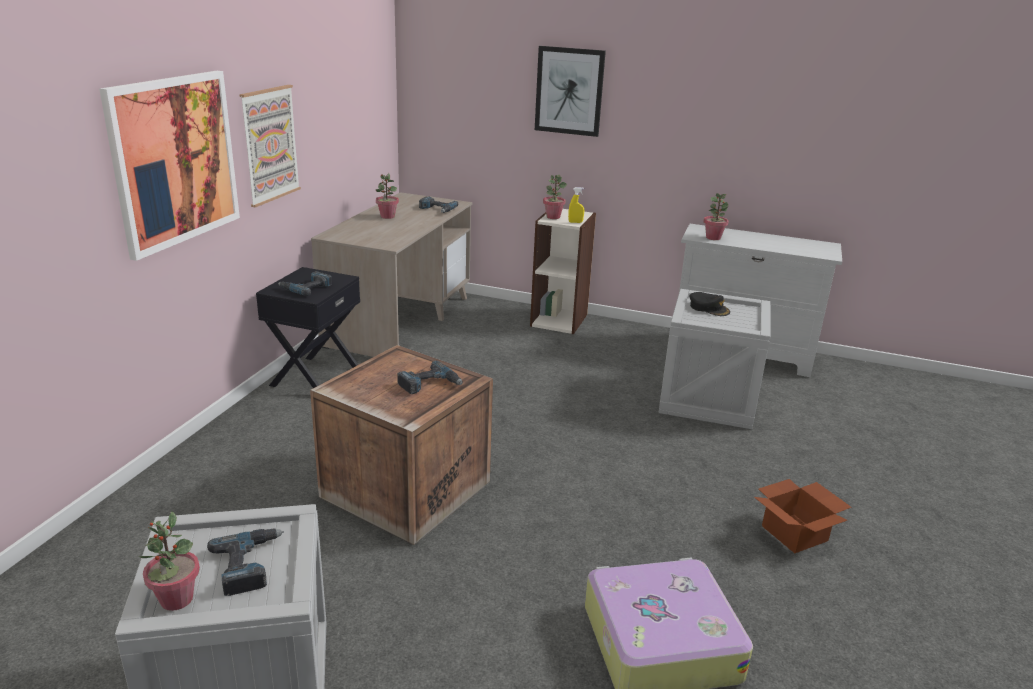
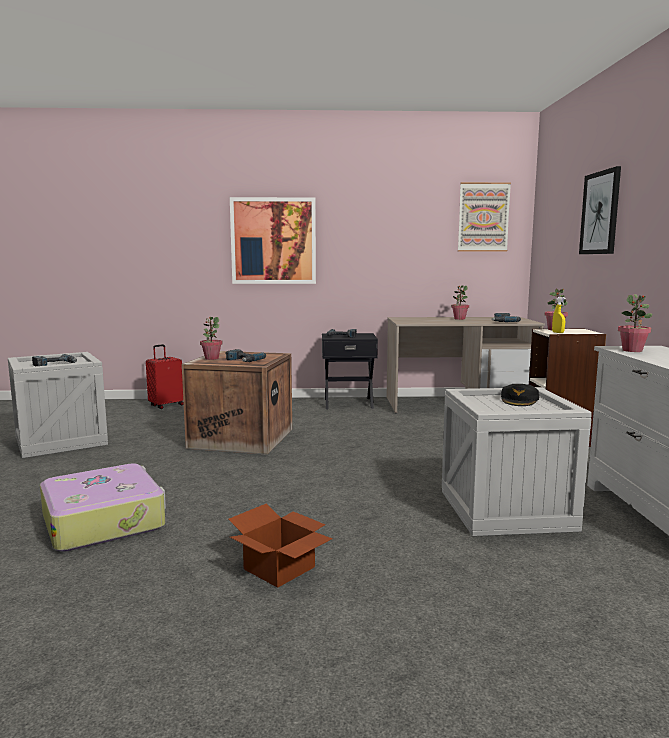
camera: 70 degrees right, 15 degrees down
(121, 537) = (166, 405): none -> red suitcase
(176, 599) = (32, 362): potted plant -> potted plant (211, 358)
(270, 144) = (357, 248): picture -> picture (483, 217)

